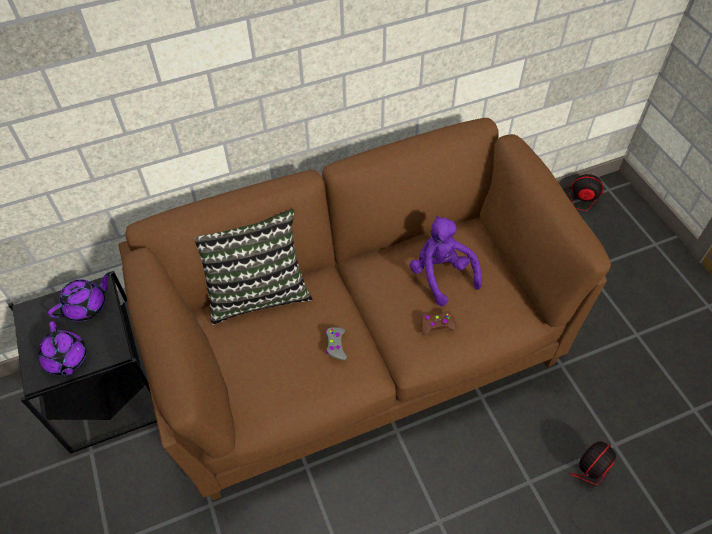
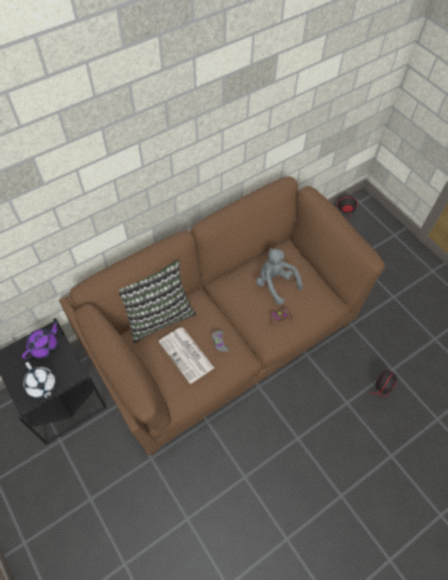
camera: 15 degrees left, 5 degrees up
(66, 360) = (42, 385): purple teapot -> white teapot
(283, 354) = (187, 355): none -> newspaper
(441, 275) = (275, 284): purple plush toy -> grey plush toy

